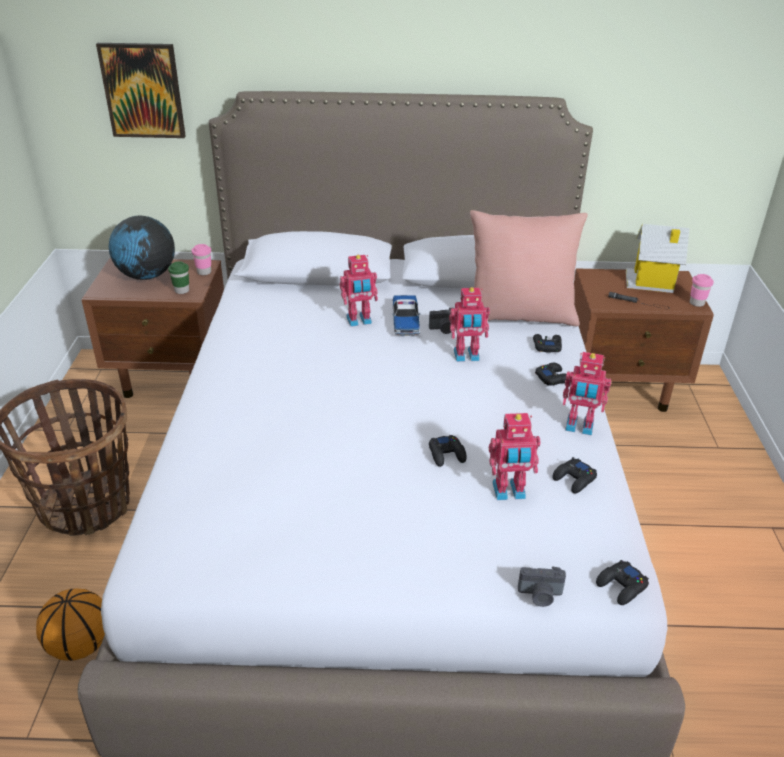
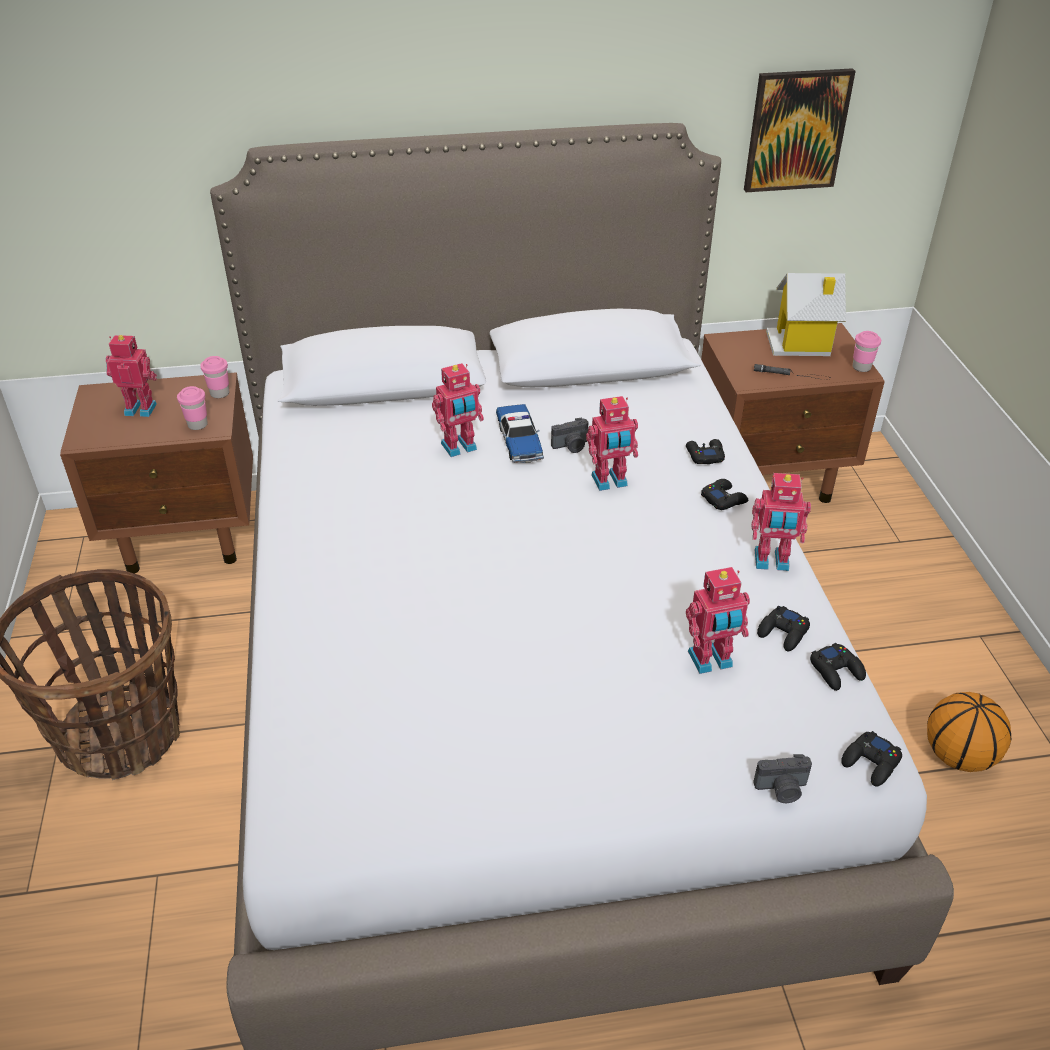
camera: 10 degrees left, 5 degrees up
(81, 646) = (172, 925): basketball -> basketball (959, 756)
(143, 90) = (109, 155): picture -> picture (796, 130)
(146, 276) = (141, 408): globe -> toy robot
(182, 290) = (197, 425): green cup -> pink cup
(447, 454) = (623, 621): black game controller -> black game controller (836, 671)
(519, 317) = (660, 417): pink pillow -> none

